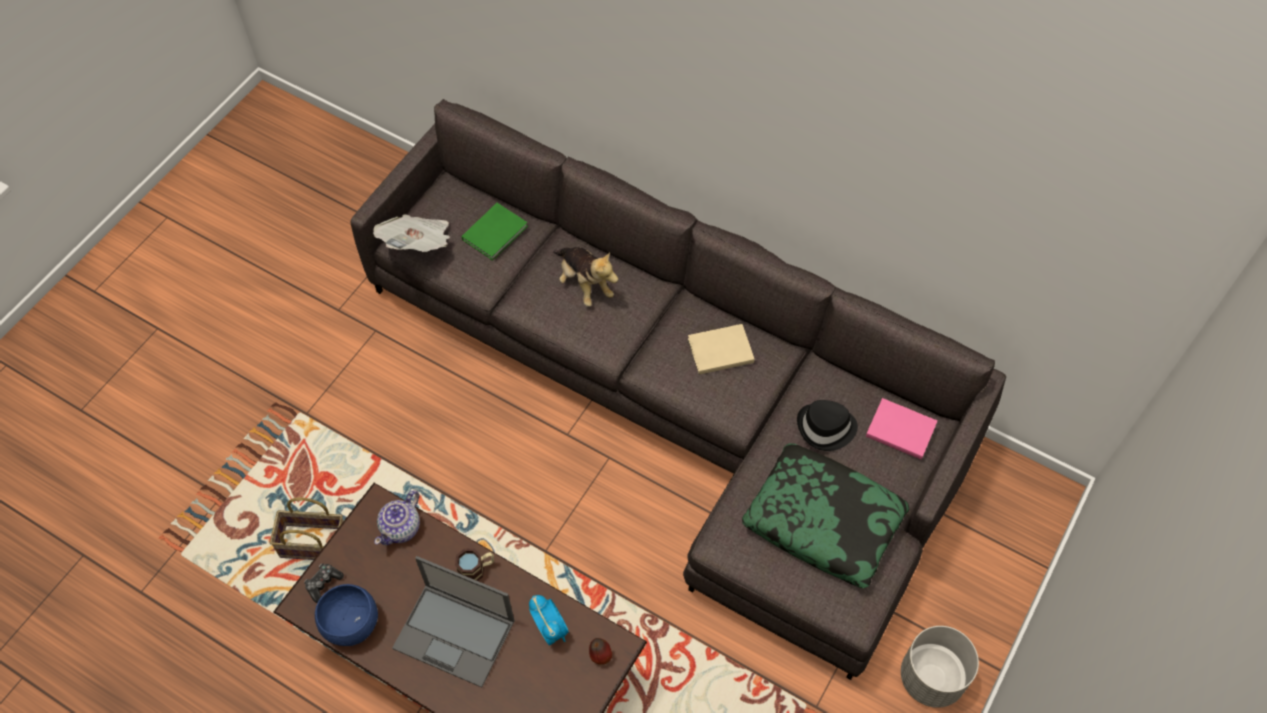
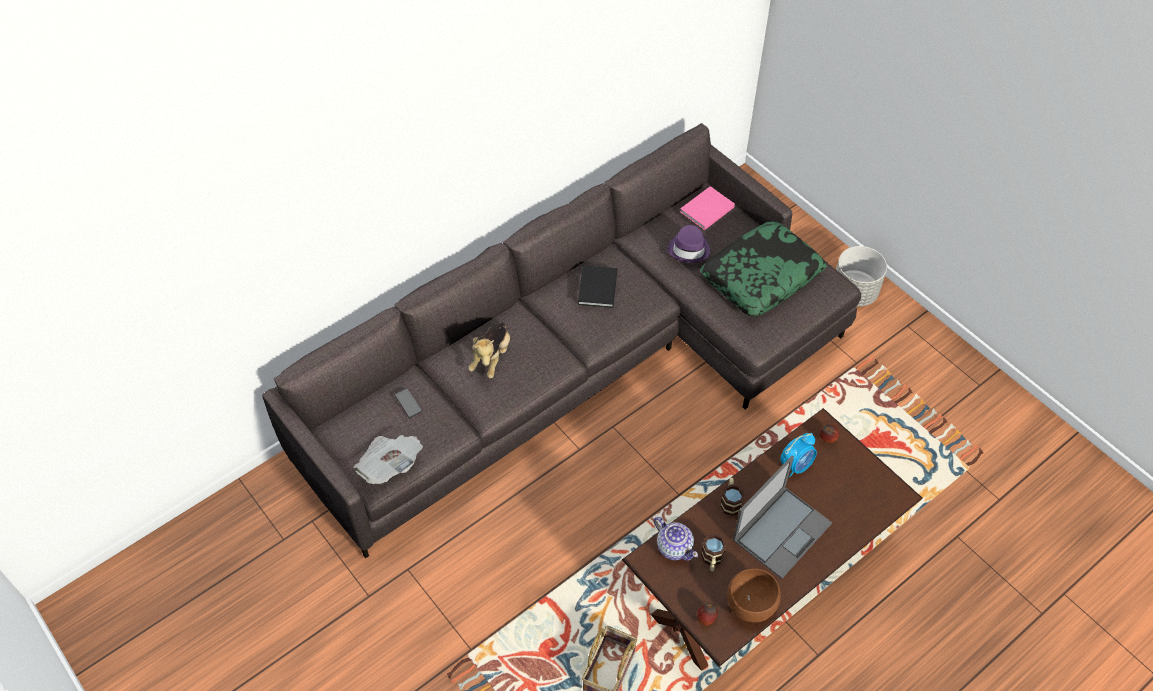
camera: 70 degrees left, 5 degrees down
(323, 583) = (706, 618): game controller -> apple
(352, 623) = (750, 604): blue bowl -> brown bowl
(396, 570) = (712, 560): none -> mug
(496, 232) = (408, 403): green book -> phone
(550, 628) = (796, 465): alarm clock -> alarm clock turned 150 degrees clockwise
(584, 284) = (491, 357): plush toy -> plush toy turned 120 degrees clockwise
(718, 350) = (596, 289): beige book -> black book
(826, 428) = (689, 249): black hat -> purple hat

